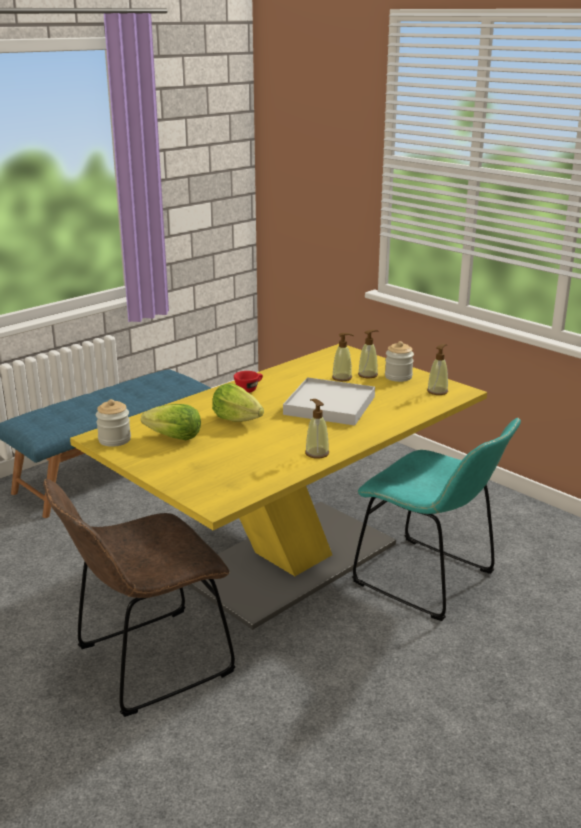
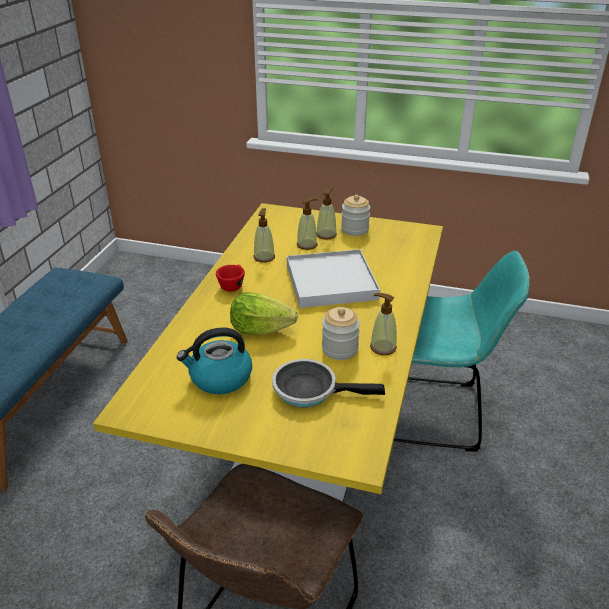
camera: 30 degrees left, 10 degrees up
(114, 440) = (153, 406): jar -> jar (340, 349)
(174, 438) = (220, 378): lettuce -> kettle
(229, 461) = (310, 390): none -> frying pan
(437, 391) = (404, 237): soap dispenser -> soap dispenser (264, 257)

